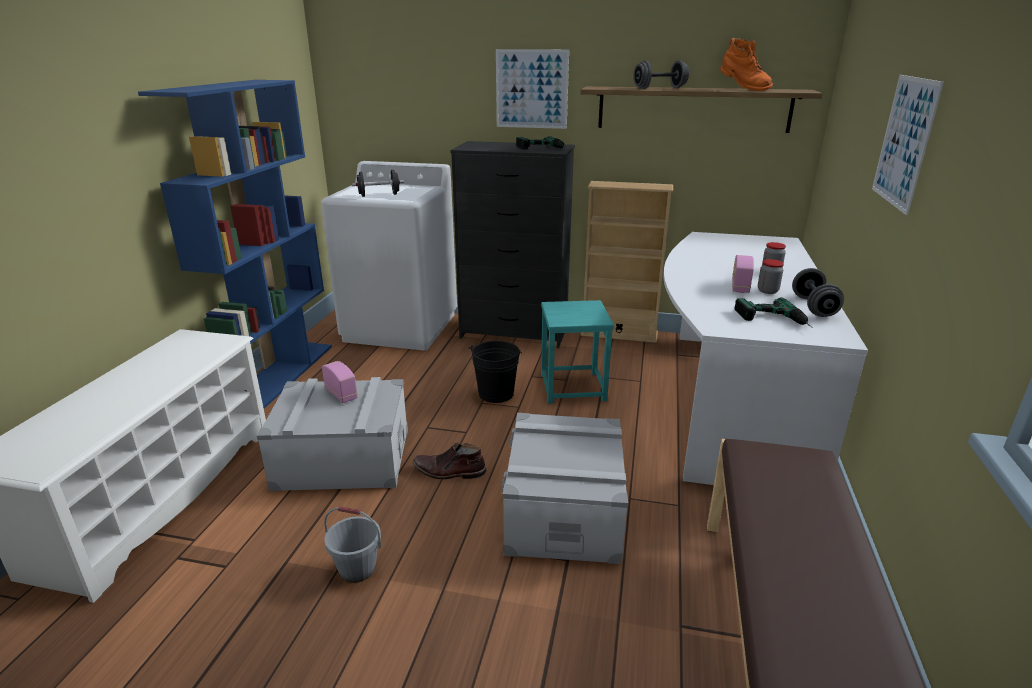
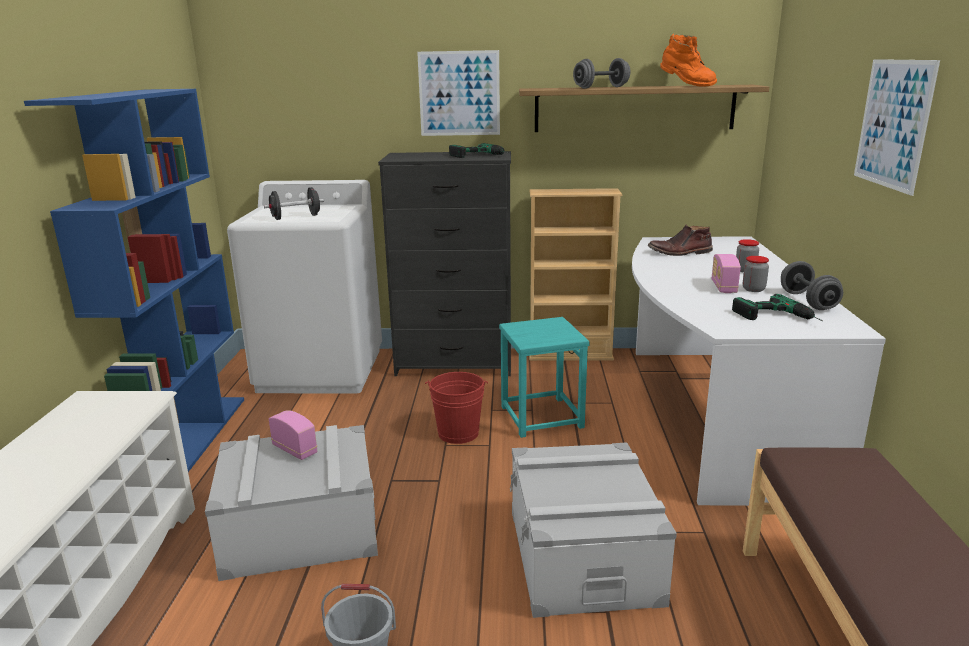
camera: 10 degrees left, 5 degrees down
(449, 471) = (435, 528): brown boot -> brown boot (680, 252)
(496, 394) = (458, 433): black bucket -> red bucket

